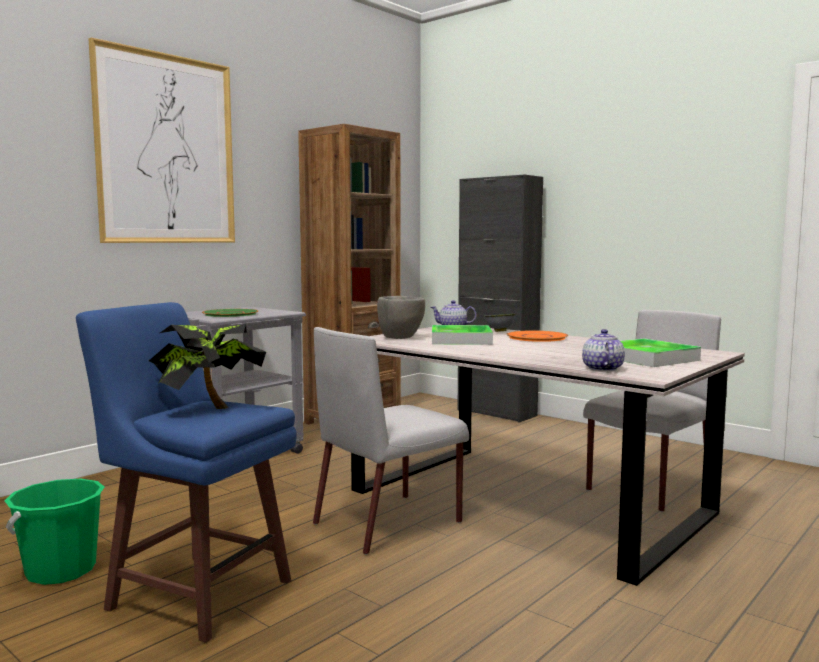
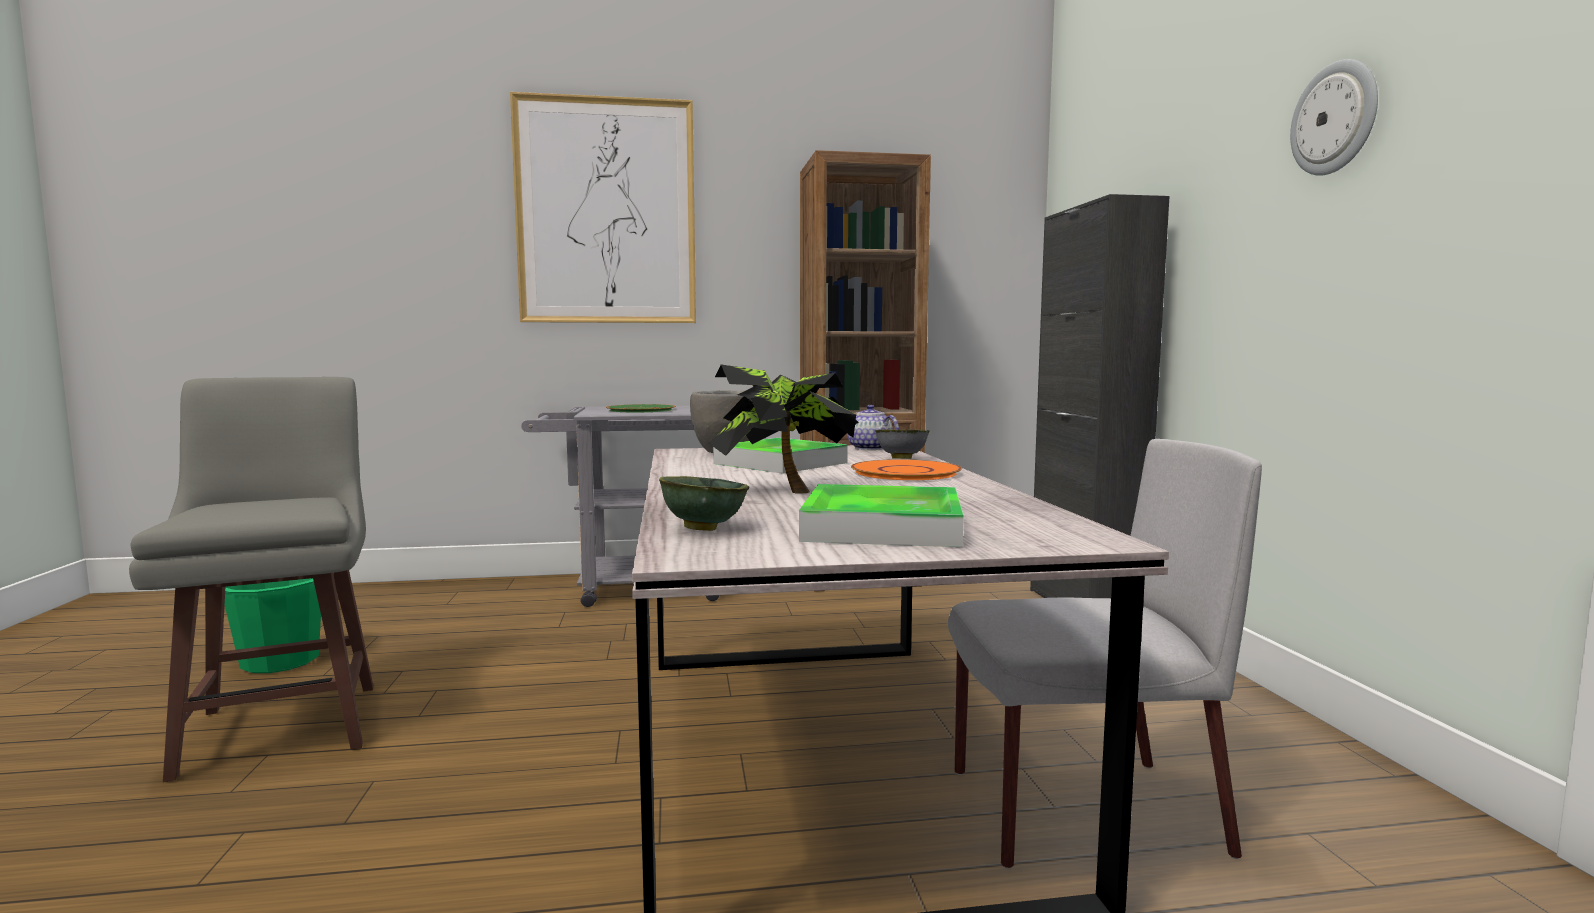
camera: 40 degrees right, 0 degrees up
(197, 593) = (285, 726): blue stool -> grey stool
(207, 408) = (272, 503): potted plant -> potted plant (783, 490)
(389, 522) = (601, 717): grey chair -> none
(602, 369) = (702, 528): teapot -> green bowl
(648, 156) = (1335, 118): none -> wall clock

